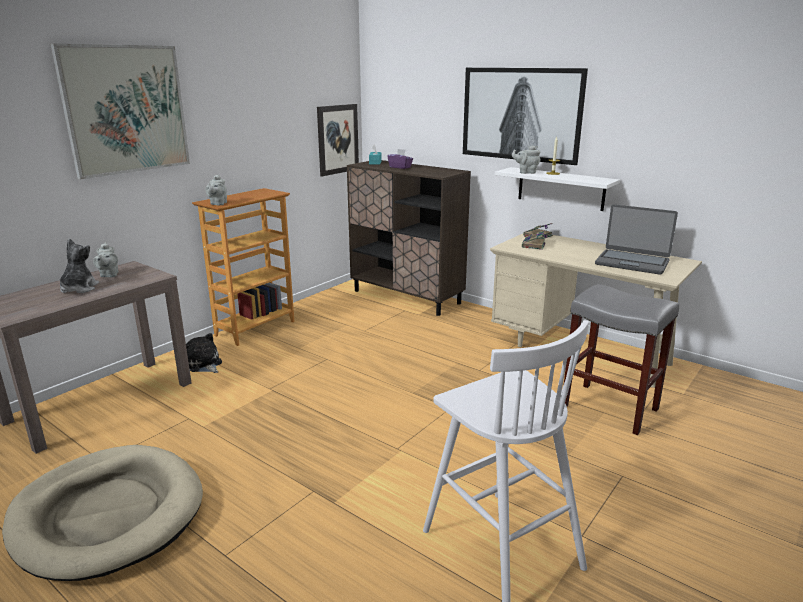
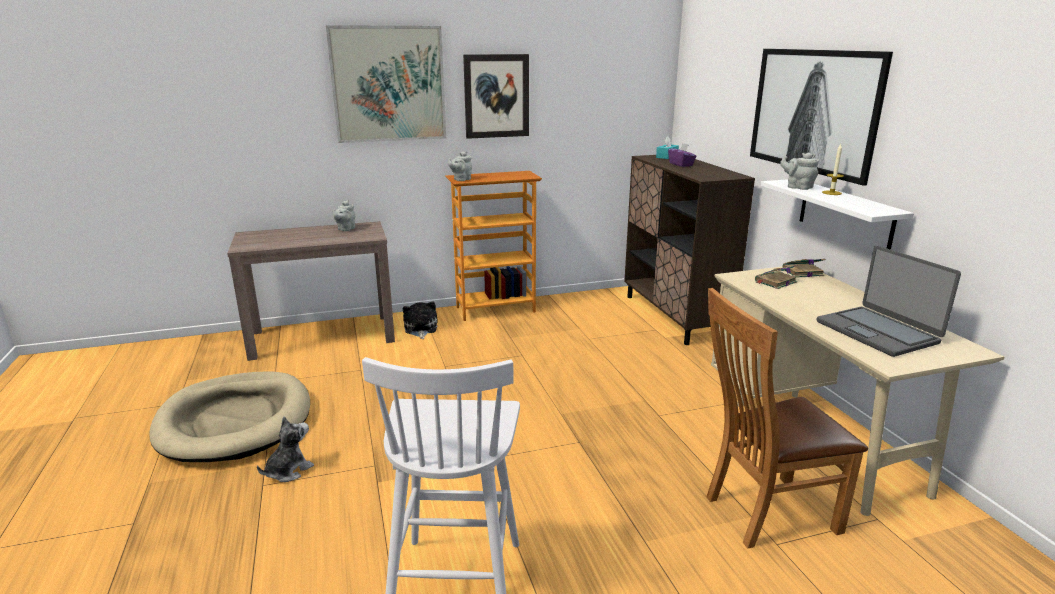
camera: 35 degrees right, 0 degrees up
(79, 289) = (311, 235): plush toy -> plush toy (288, 471)
(337, 139) = (635, 127): picture -> picture (496, 96)
(608, 408) = (763, 513): grey stool -> brown chair

